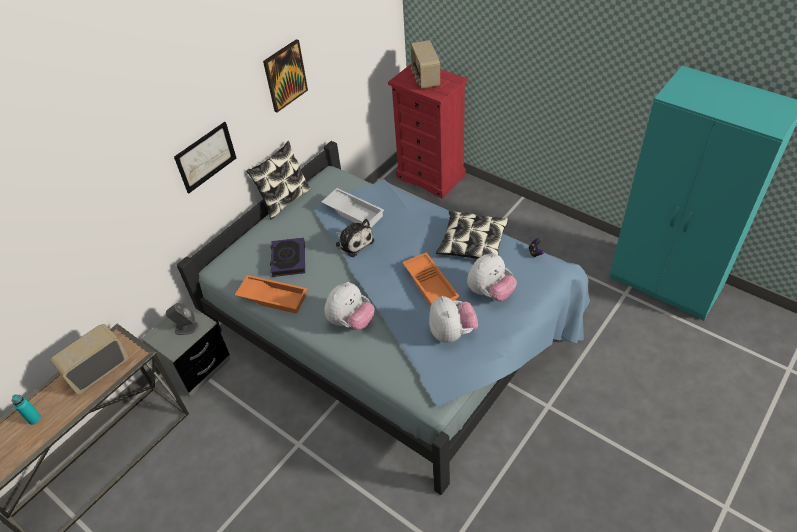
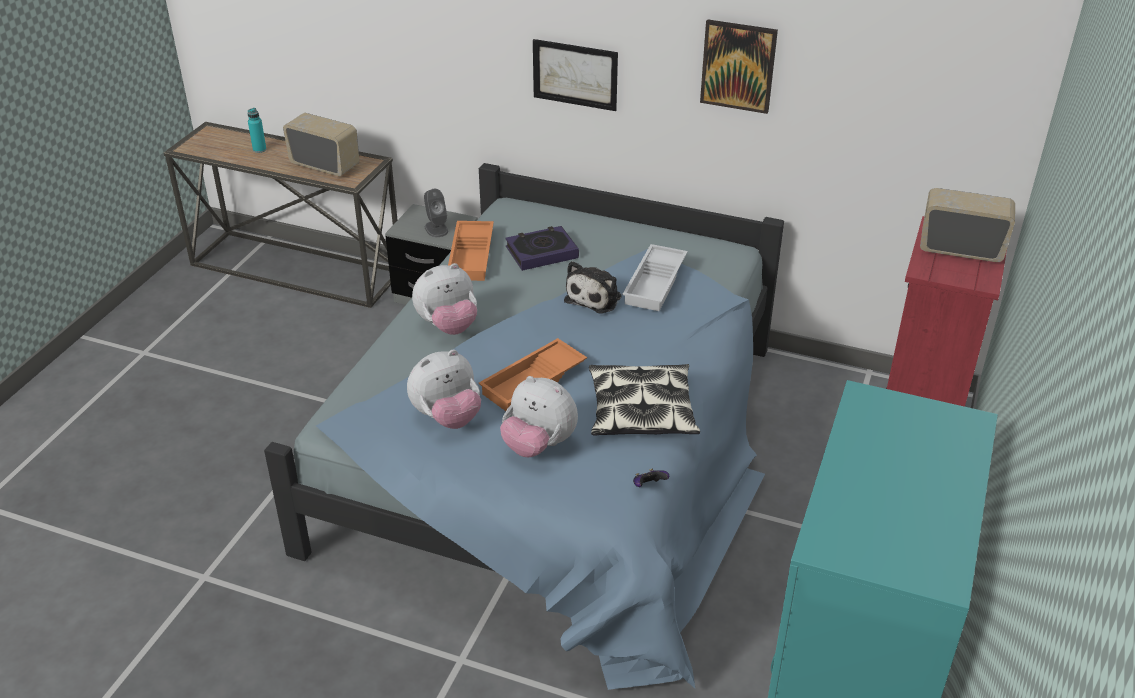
camera: 70 degrees right, 10 degrees down
(285, 200) = (655, 225): pillow -> none
(351, 321) = (448, 326): plush toy -> plush toy turned 45 degrees counterclockwise
(425, 78) = (960, 250): radio -> radio turned 45 degrees clockwise

